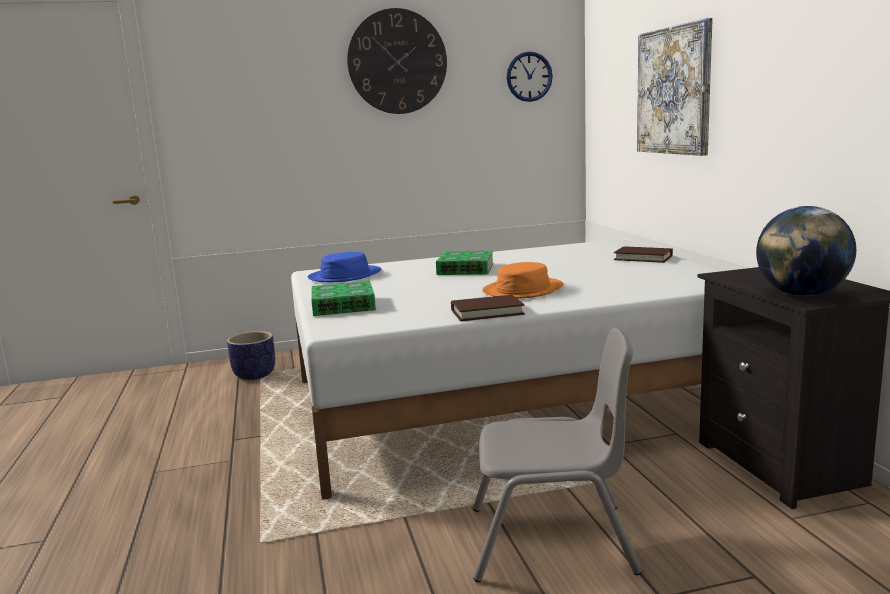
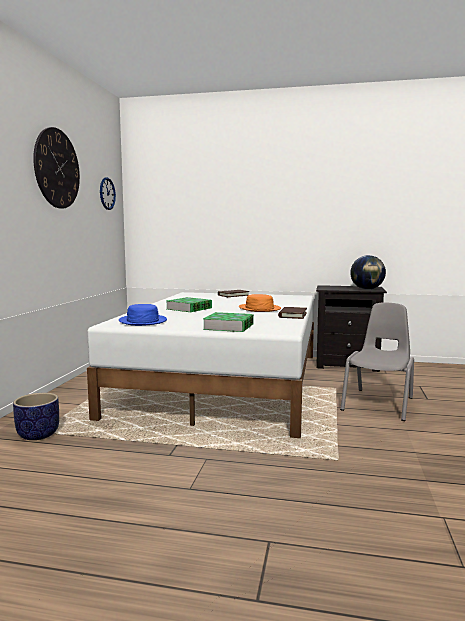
camera: 65 degrees left, 5 degrees down
(674, 91) = (225, 210): picture -> none

